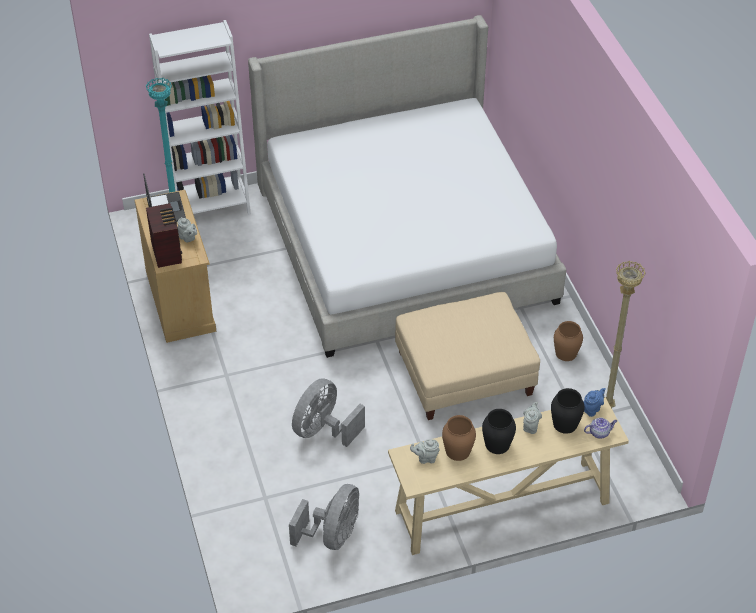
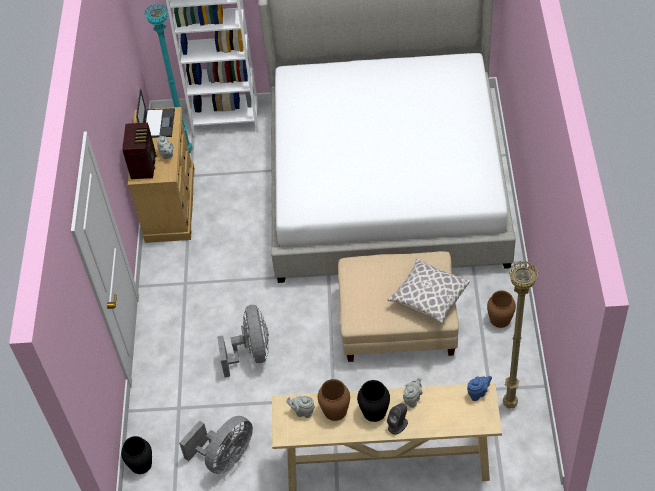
camera: 20 degrees right, 5 degrees up
(323, 430) = (251, 353): grey fan -> grey fan turned 120 degrees clockwise
(502, 337) = (428, 298): none -> pillow
(525, 452) = (398, 425): none -> grey speaker
(565, 424) = (446, 403): black vase -> black vase (140, 464)
(599, 432) = (476, 419): teapot -> none

